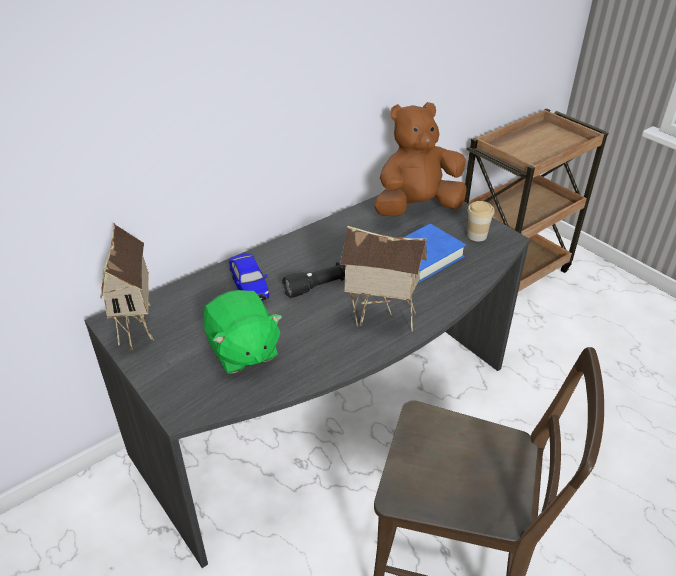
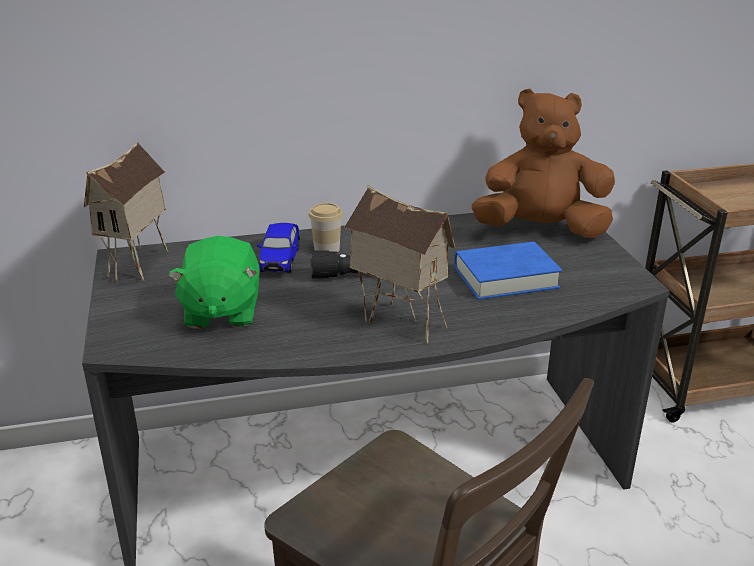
camera: 25 degrees right, 10 degrees down
(477, 235) = (596, 271): cup -> cup (326, 249)

